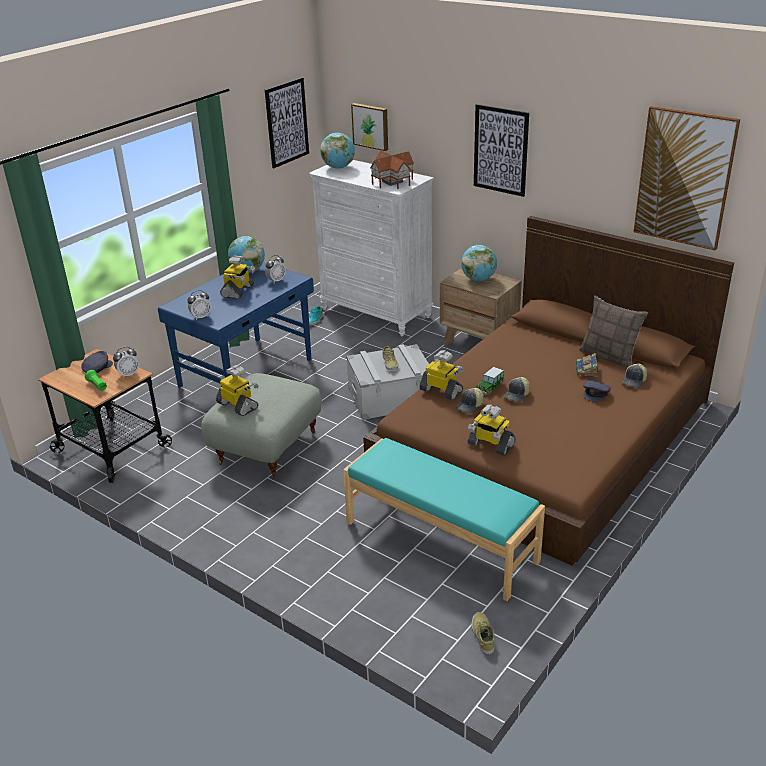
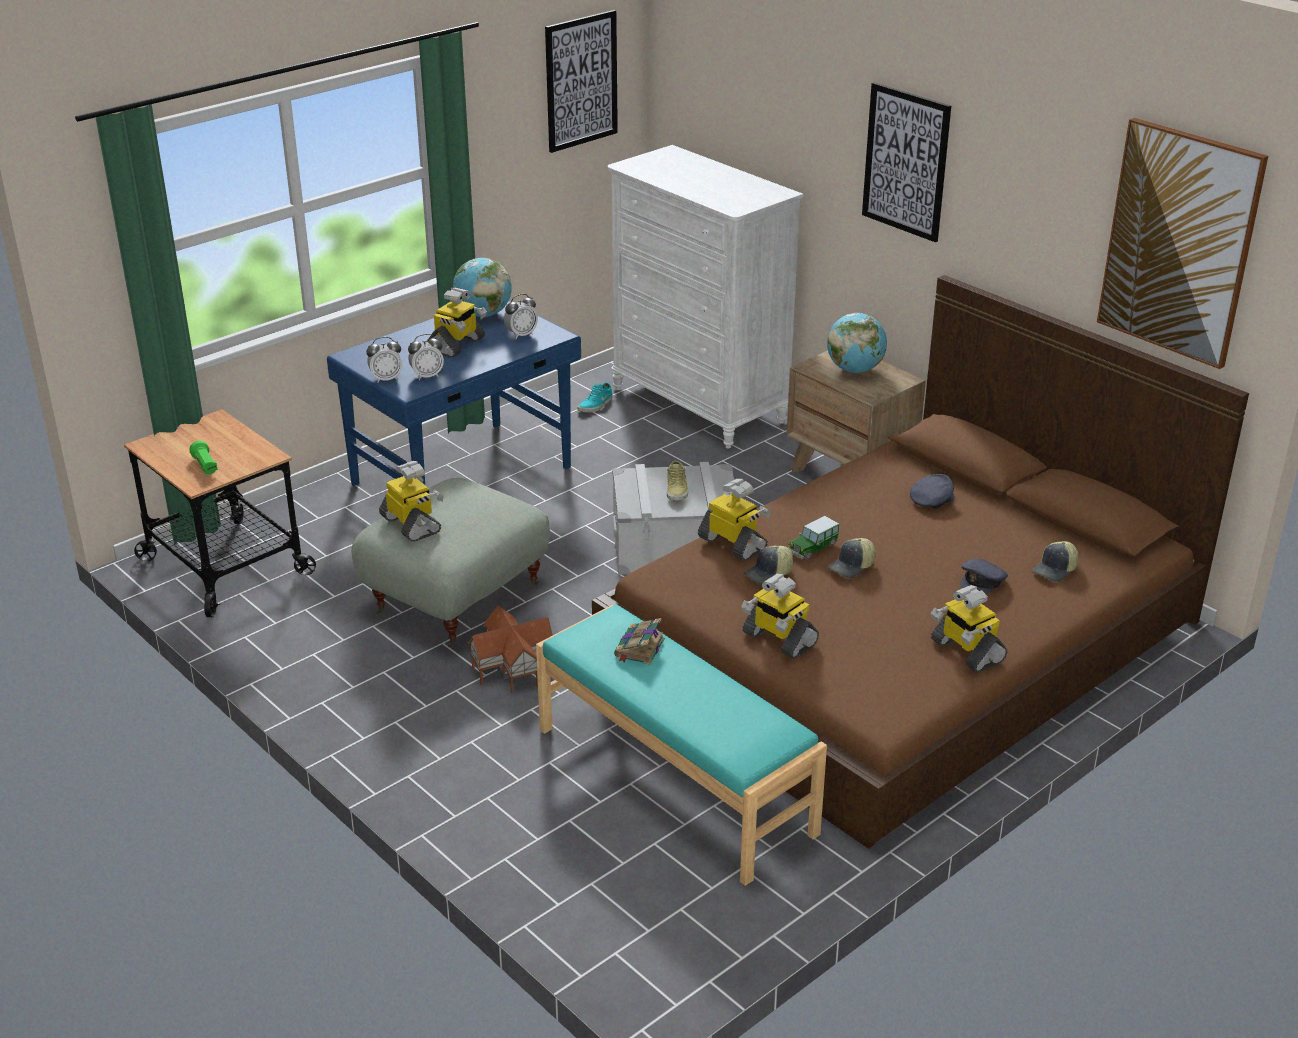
camera: 10 degrees right, 0 degrees up
(97, 368) = (213, 439): grey cap -> grey cap (931, 500)
(128, 374) = (256, 454): alarm clock -> alarm clock (427, 376)
(338, 167) = (657, 161): globe -> none
(371, 126) = (717, 99): picture -> none
(393, 182) = (734, 194): toy house -> toy house (514, 668)
(482, 635) = (688, 929): beige shoe -> none
(586, 371) = (983, 543): book -> book (639, 649)
(603, 436) = (966, 651): none -> toy robot
(609, 356) = (1031, 523): pillow -> none

